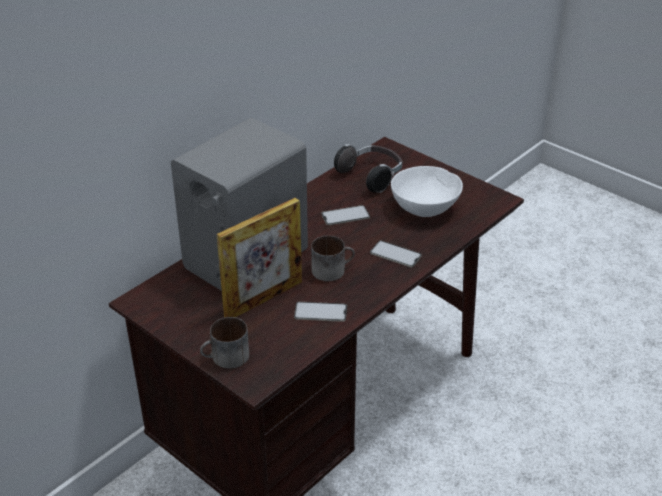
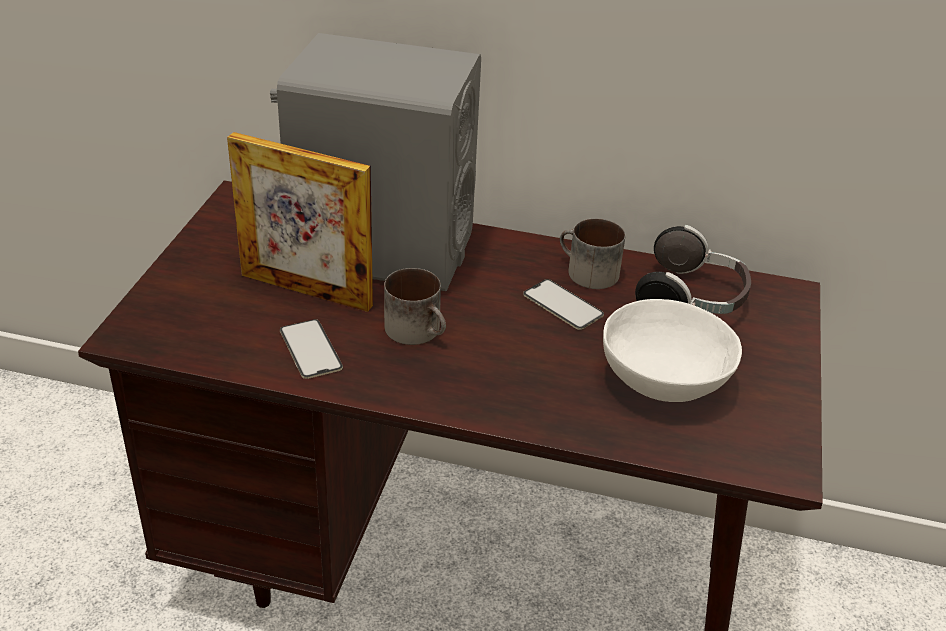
camera: 60 degrees right, 0 degrees up
(226, 358) = (163, 297): mug -> mug (586, 272)
(395, 254) = (508, 384): phone -> none

